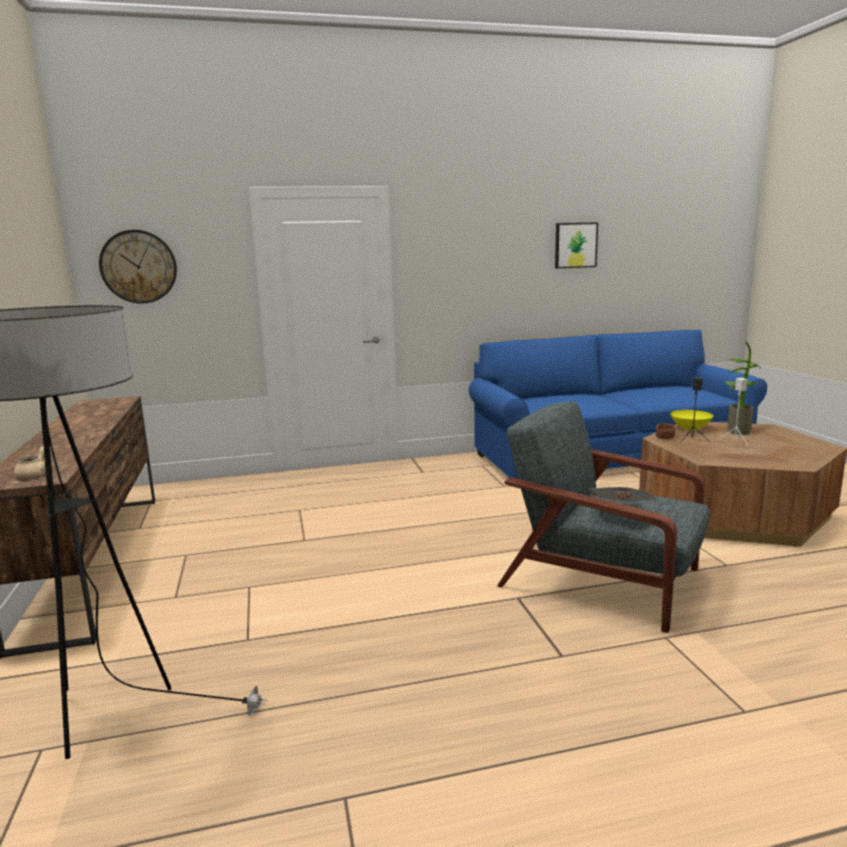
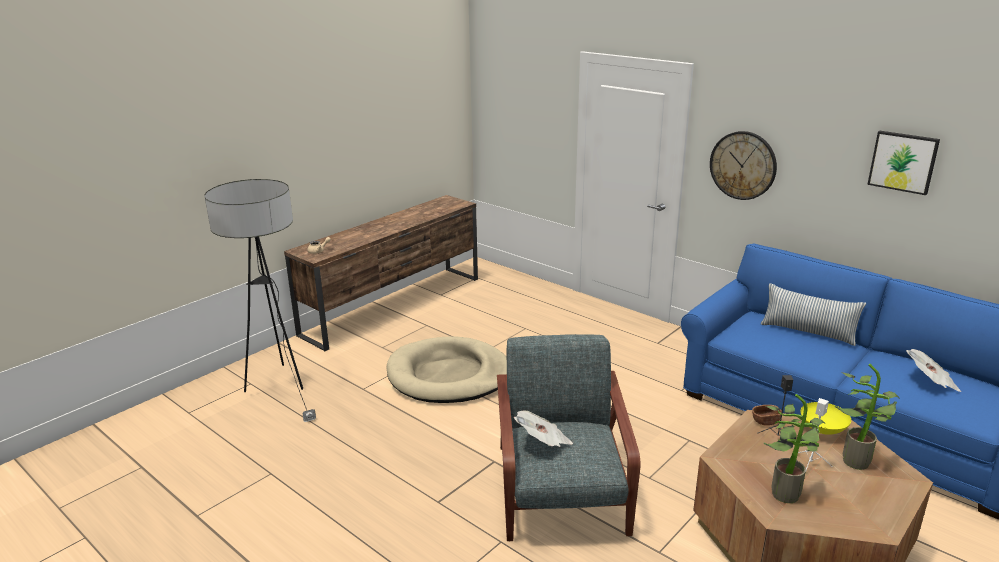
camera: 55 degrees right, 10 degrees up
(138, 267) = (506, 104): wall clock -> wall clock (743, 165)
(316, 573) = (448, 375): none -> beige dog bed
(564, 396) = (808, 332): none -> pillow
(665, 391) = (930, 382): none -> newspaper
(767, 455) = (785, 491): none -> potted plant

